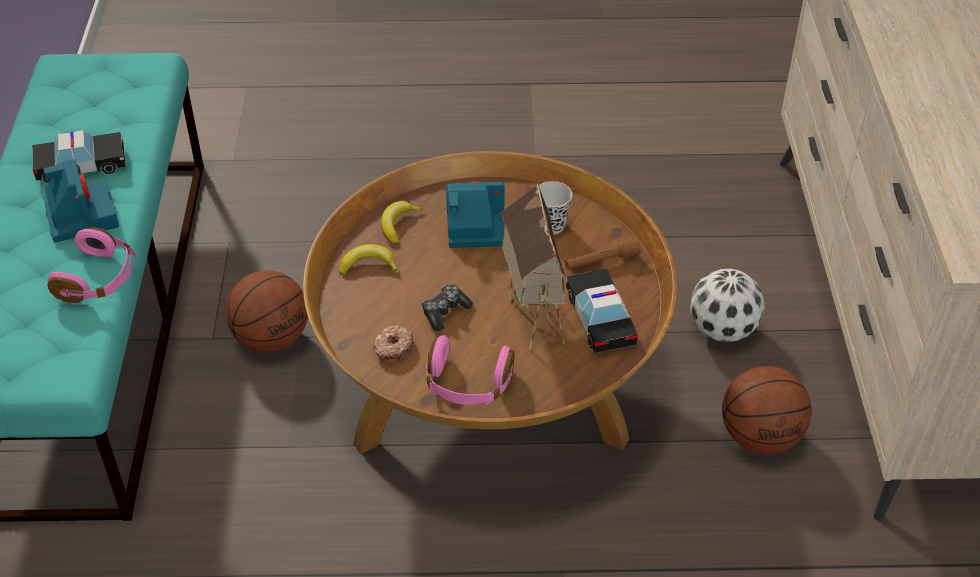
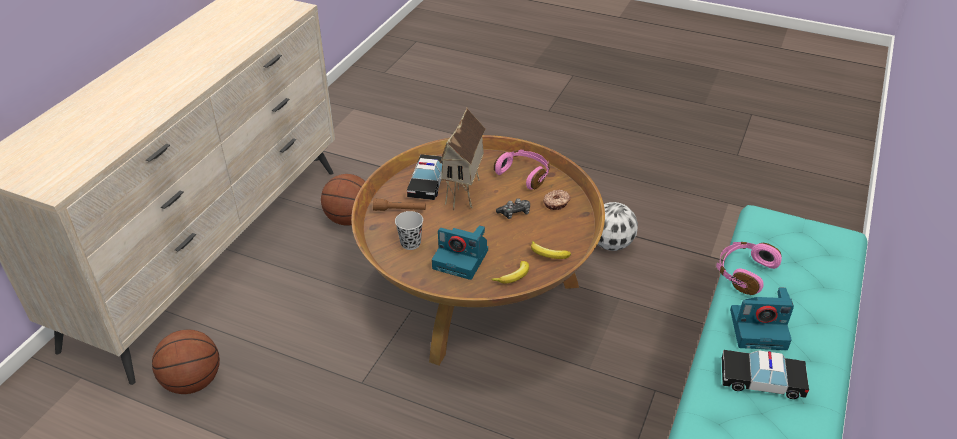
camera: 155 degrees left, 5 degrees down
(81, 215) = (759, 328): camera -> camera turned 90 degrees counterclockwise
(272, 338) = (610, 374): basketball -> basketball (192, 382)
(721, 330) = (312, 277): football -> football (611, 244)

